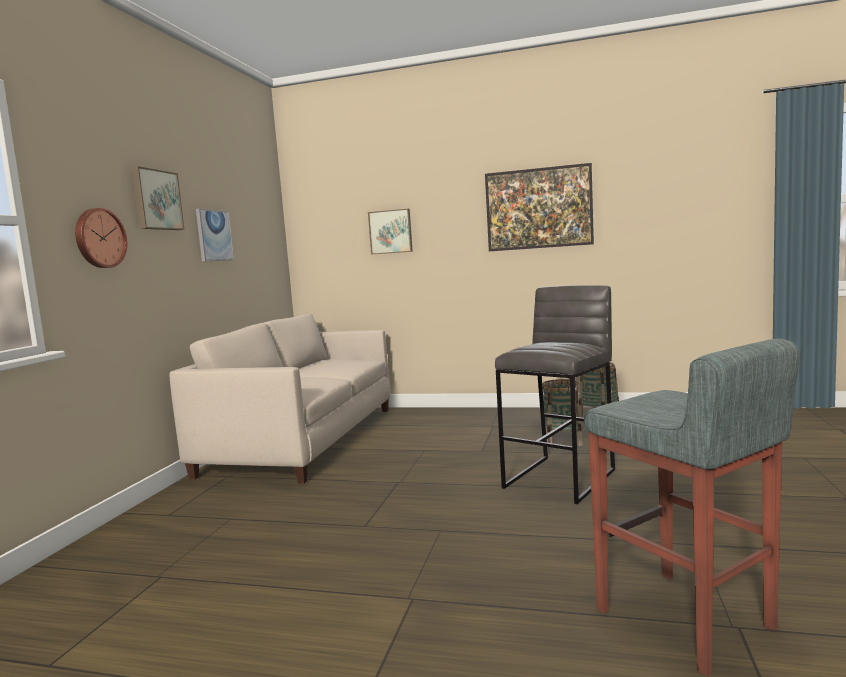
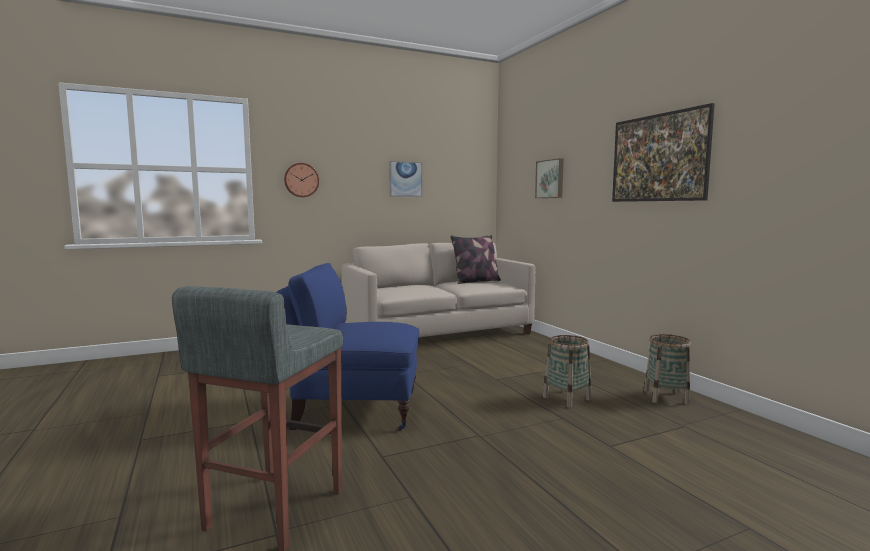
camera: 50 degrees right, 0 degrees up
(156, 200) = (351, 156): picture -> none
(322, 363) = (476, 281): none -> pillow
(466, 528) = (353, 410): none -> blue armchair
(561, 478) = (480, 417): grey stool -> none

